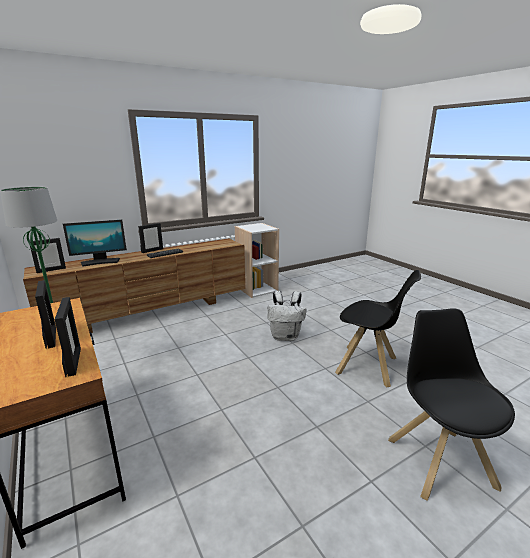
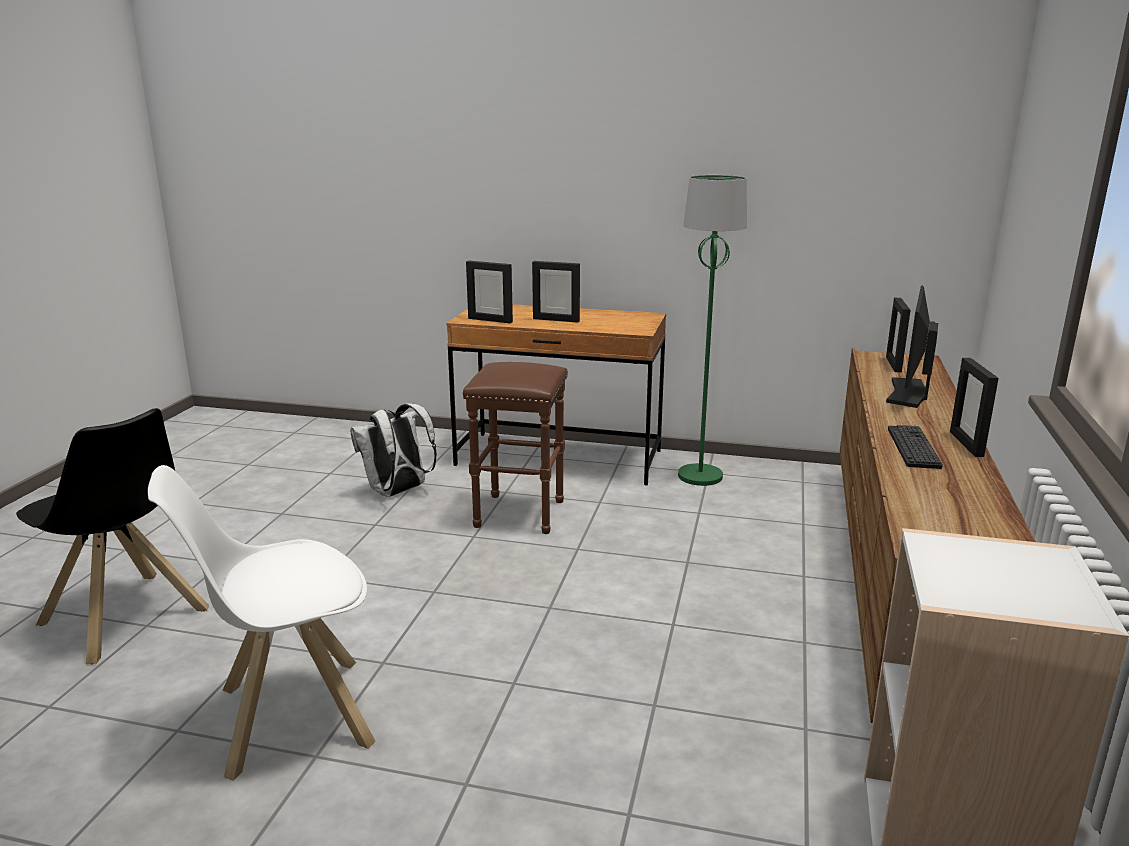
camera: 135 degrees right, 0 degrees up
(180, 412) = (517, 514): none -> brown stool
(286, 336) = (549, 691): white backpack -> white backpack (397, 492)
(368, 366) = (289, 716): black chair -> white chair

